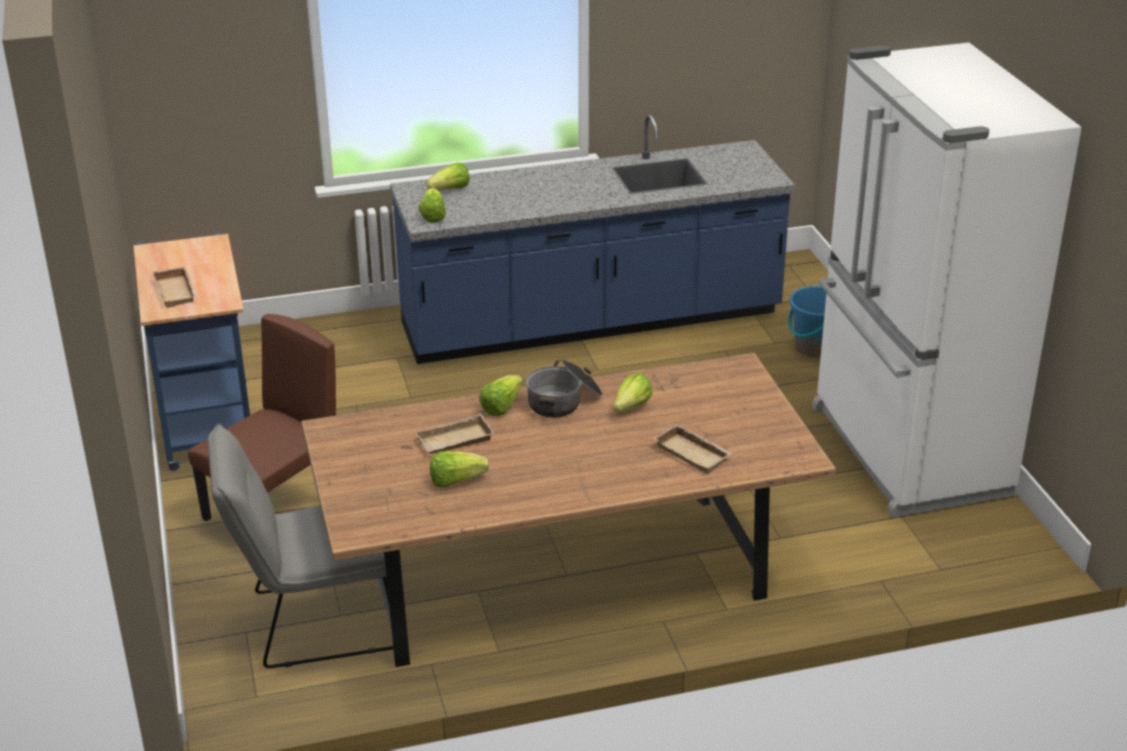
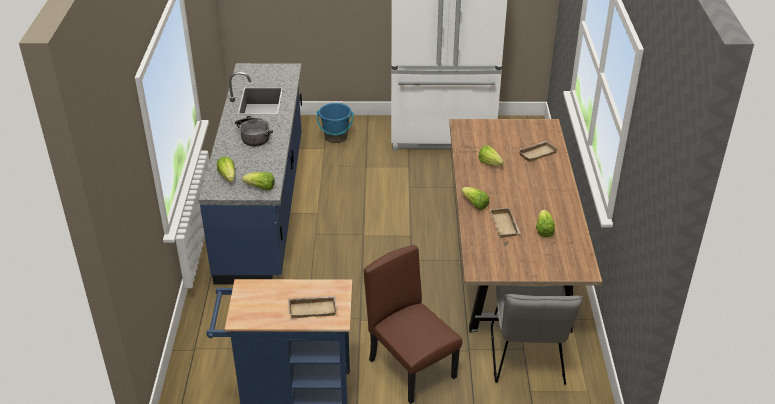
camera: 75 degrees left, 5 degrees up
(564, 401) = (476, 183): cooking pot -> cooking pot (253, 136)

